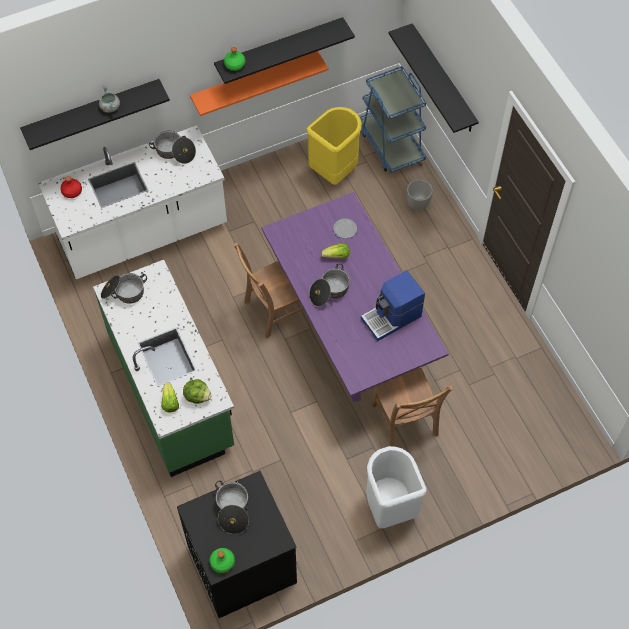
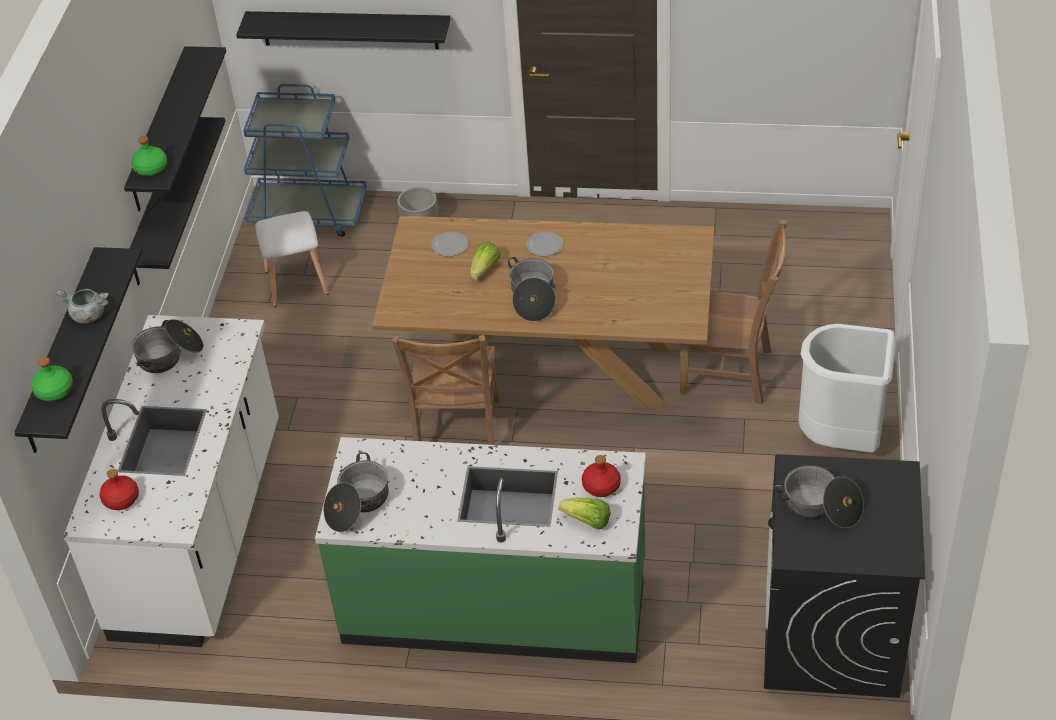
camera: 55 degrees left, 15 degrees down
(197, 396) = (601, 486): lettuce -> red bottle
(222, 562) = (896, 550): green bottle -> green bottle (54, 390)
(254, 80) = (159, 203): orange shelf -> black shelf
(334, 171) = (295, 283): yellow trash can -> white stool
(351, 330) = (553, 368): purple dining table -> brown dining table
(375, 275) = (545, 245): none -> plate
(392, 317) = (622, 255): coffee machine -> none

